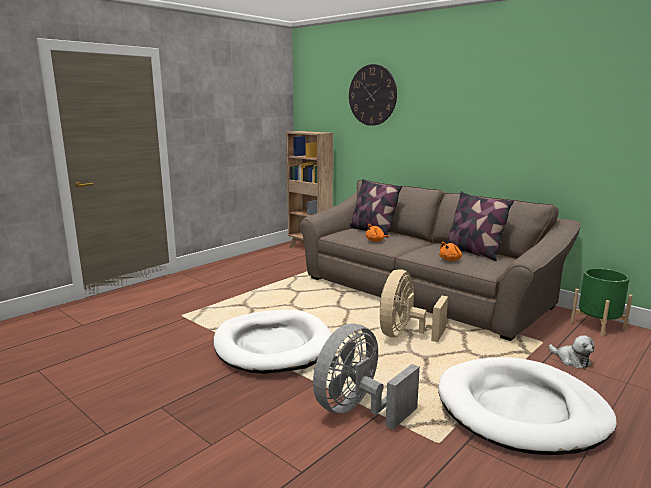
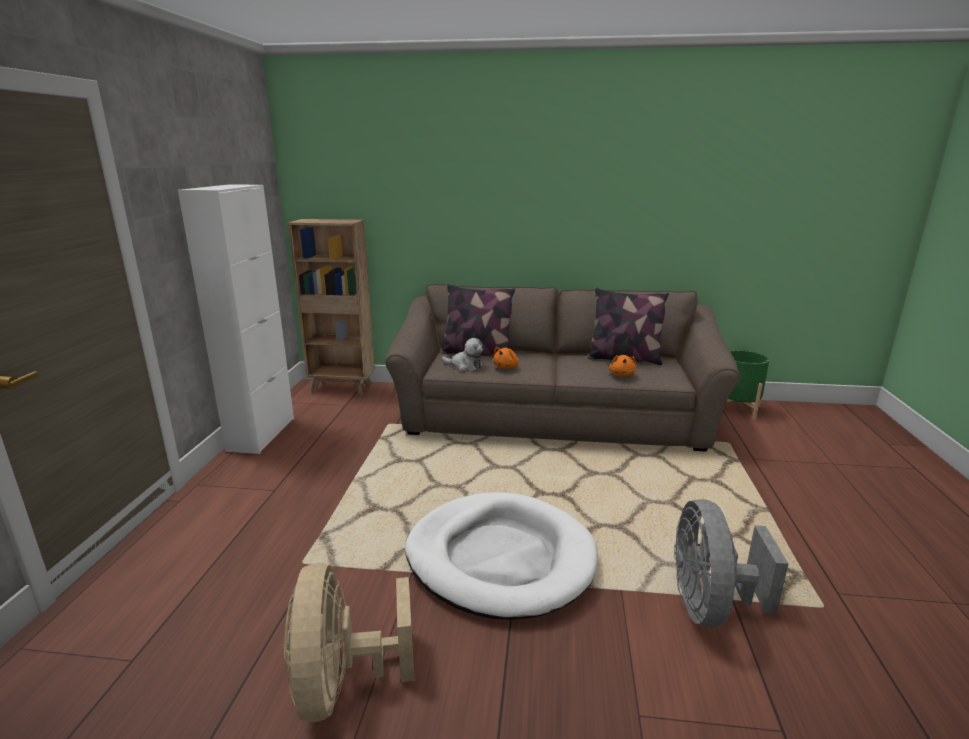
camera: 35 degrees left, 5 degrees up
(238, 260) = (261, 434): none -> white cabinet
(372, 95) = (427, 165): wall clock -> none
(404, 335) = (613, 480): beige fan -> beige fan (343, 684)
(521, 410) = (818, 530): white dog bed -> none
(571, 360) = (772, 455): plush toy -> plush toy (465, 366)

